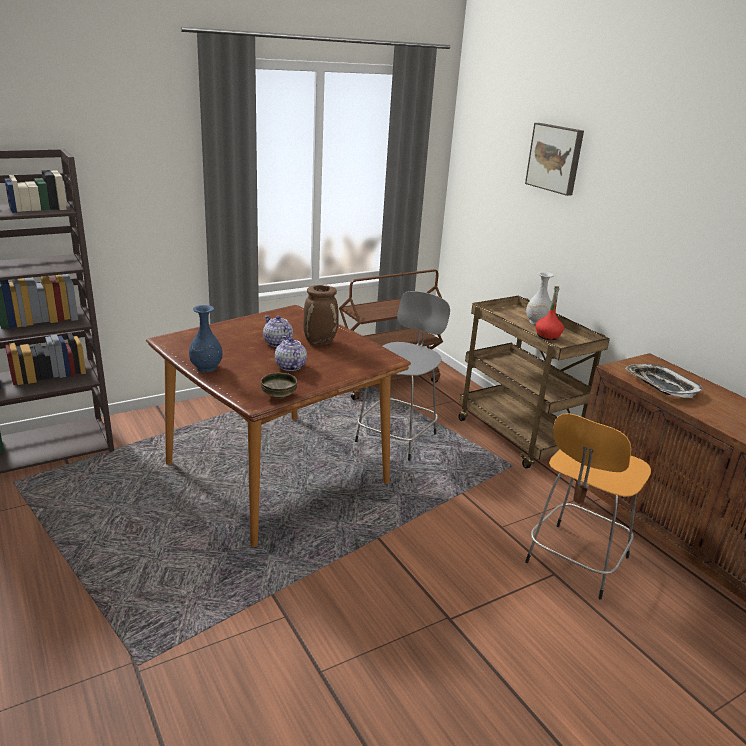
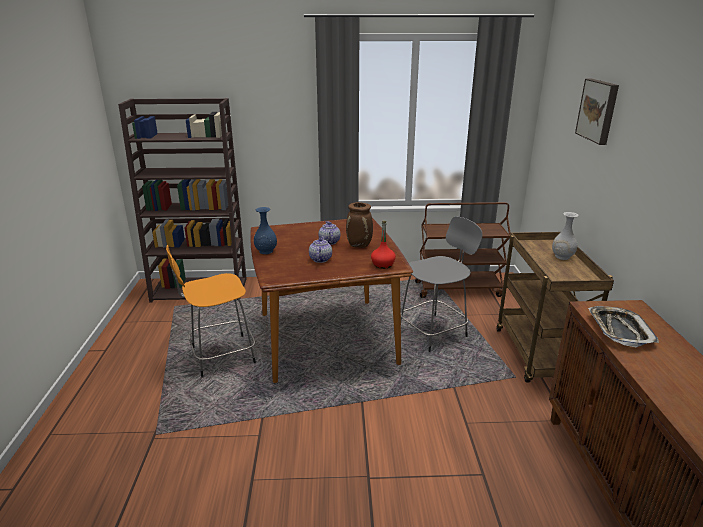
camera: 30 degrees right, 0 degrees up
(279, 395) = (291, 277): bowl -> none
(547, 336) = (559, 269): red bottle -> red bottle (383, 264)
(575, 562) = (510, 471): orange stool -> orange stool (220, 356)

